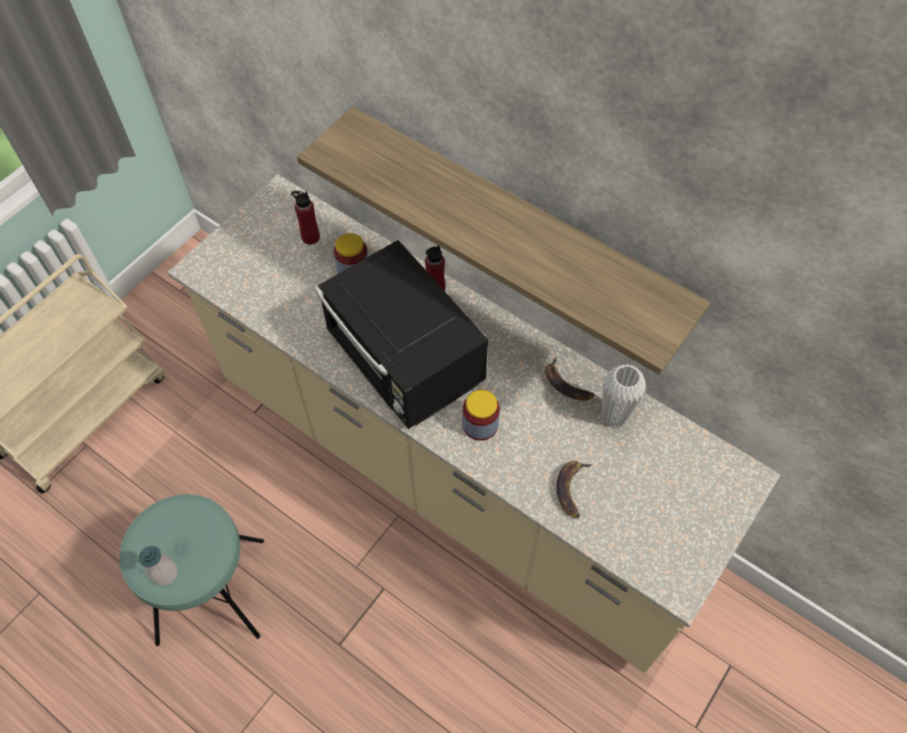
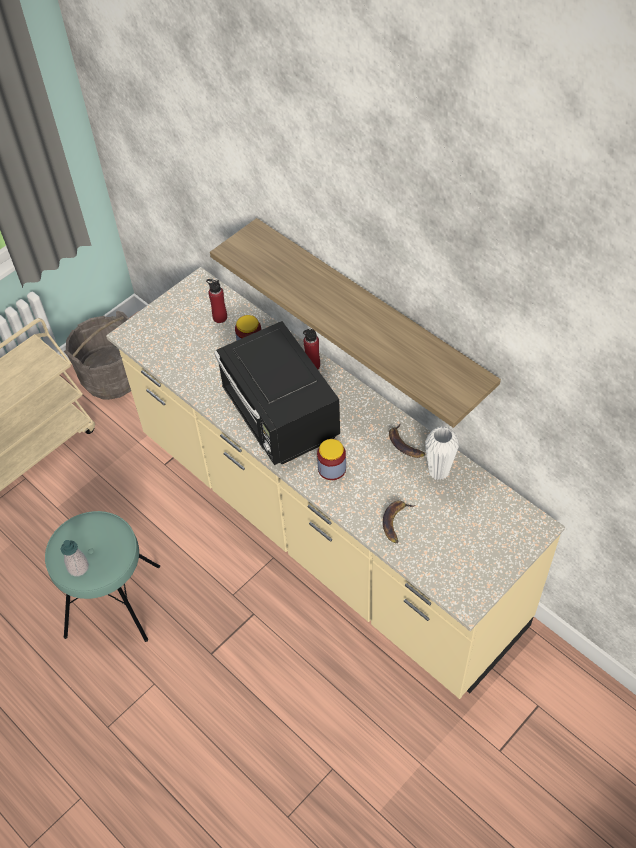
camera: 10 degrees right, 5 degrees down
(178, 311) = (111, 377): none -> grey bucket

